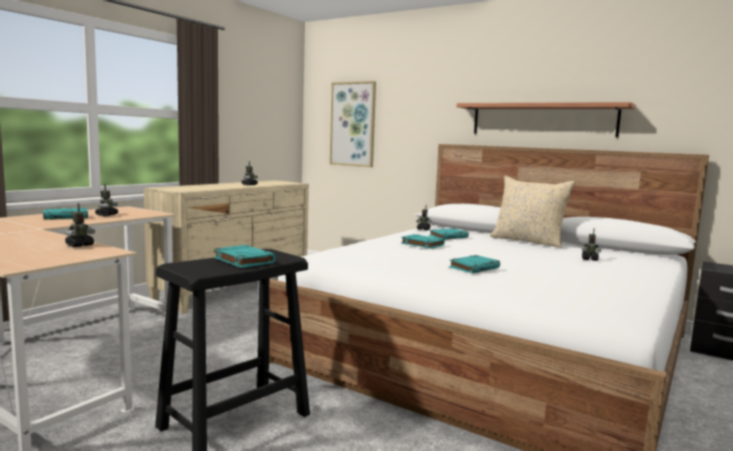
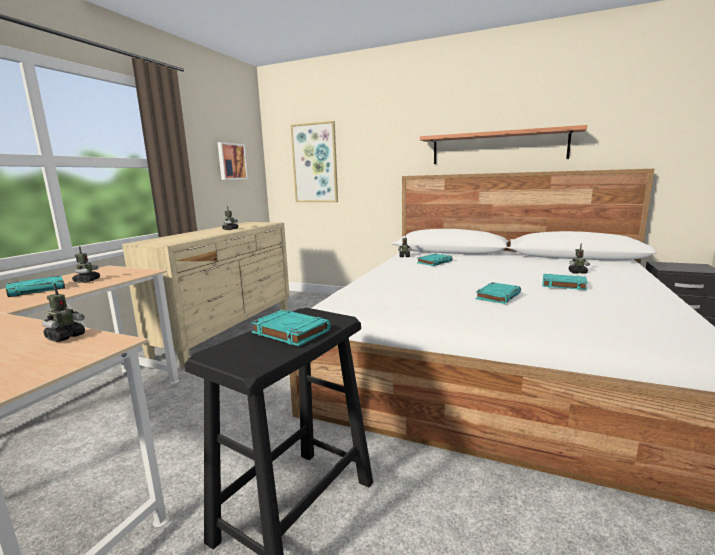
camera: 10 degrees left, 5 degrees up
(265, 117) = (231, 161): none -> picture
(422, 244) = (423, 274): turquoise book -> turquoise book (563, 285)
(528, 241) = (504, 259): beige pillow -> none

